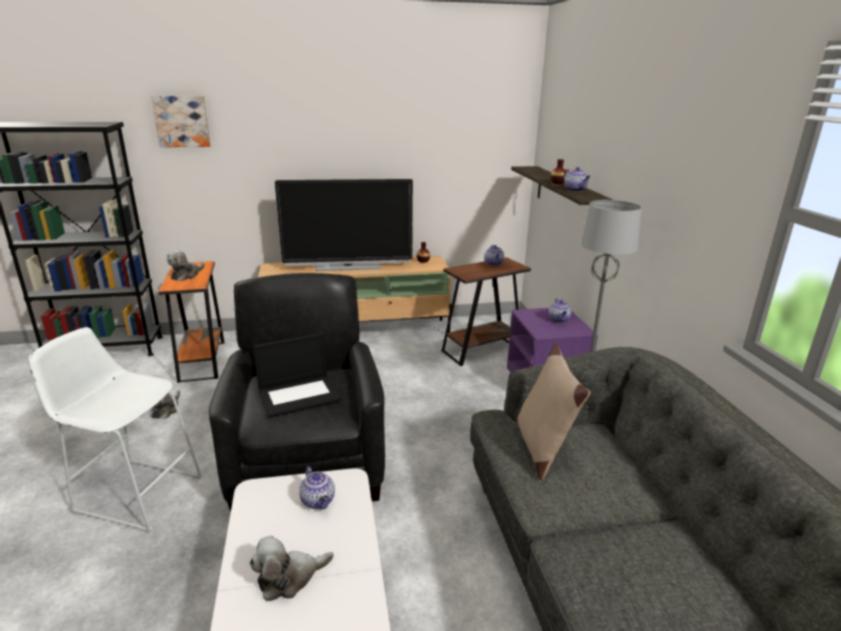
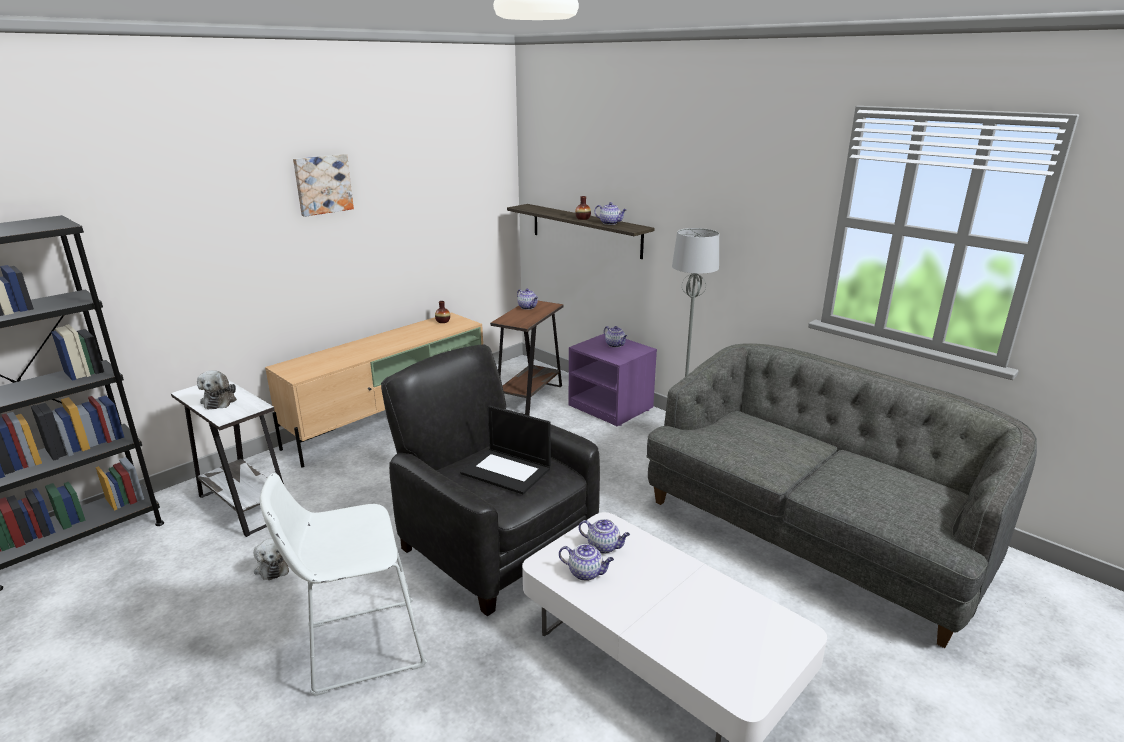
camera: 35 degrees left, 0 degrees up
(182, 121) = (146, 204): picture -> picture (322, 184)
(202, 361) = (244, 505): orange side table -> white side table
(273, 517) = (586, 573): none -> teapot
(289, 578) = (656, 600): plush toy -> none
(300, 395) = (507, 471): laptop -> laptop turned 90 degrees clockwise
(348, 266) = (375, 345): television -> none
(542, 447) = (727, 437): beige pillow -> none

